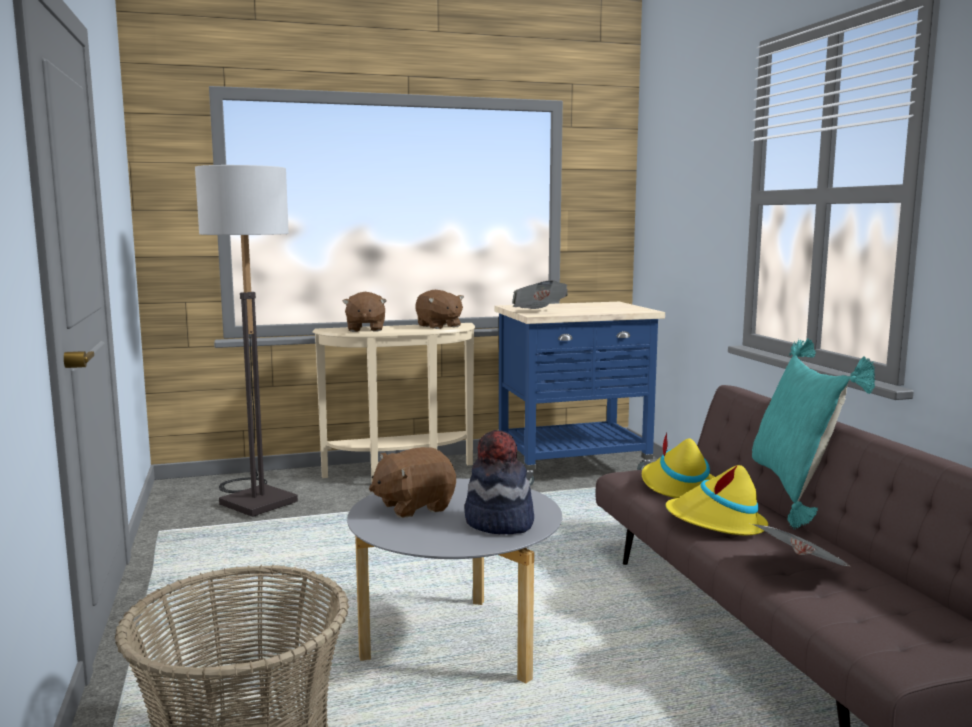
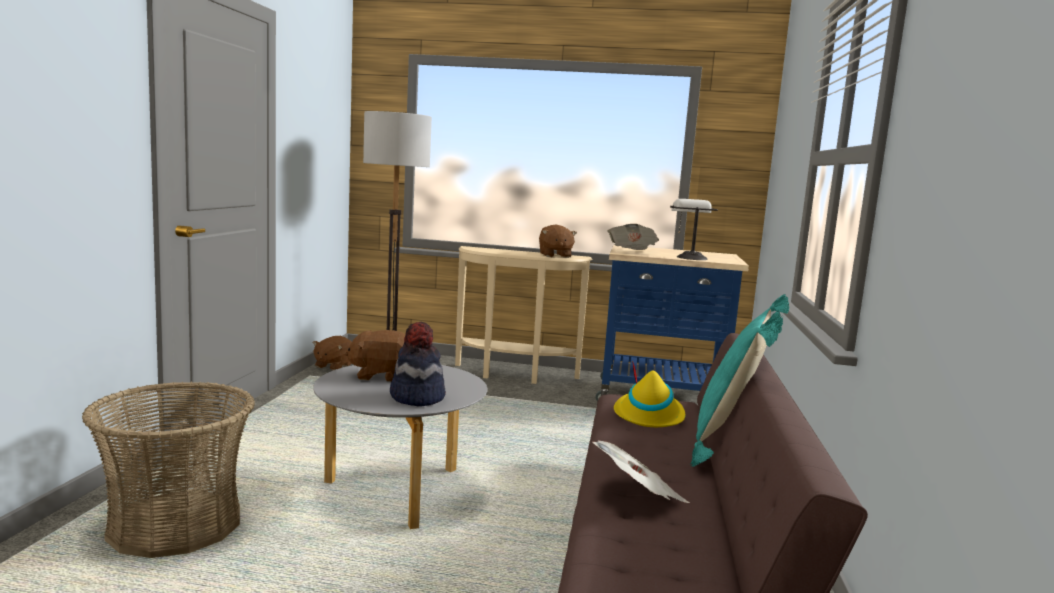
camera: 25 degrees right, 0 degrees up
(365, 329) = (493, 250): brown plush toy -> brown plush toy (333, 366)
(598, 310) = (688, 257): none -> table lamp
(716, 523) = (630, 446): yellow hat -> none

